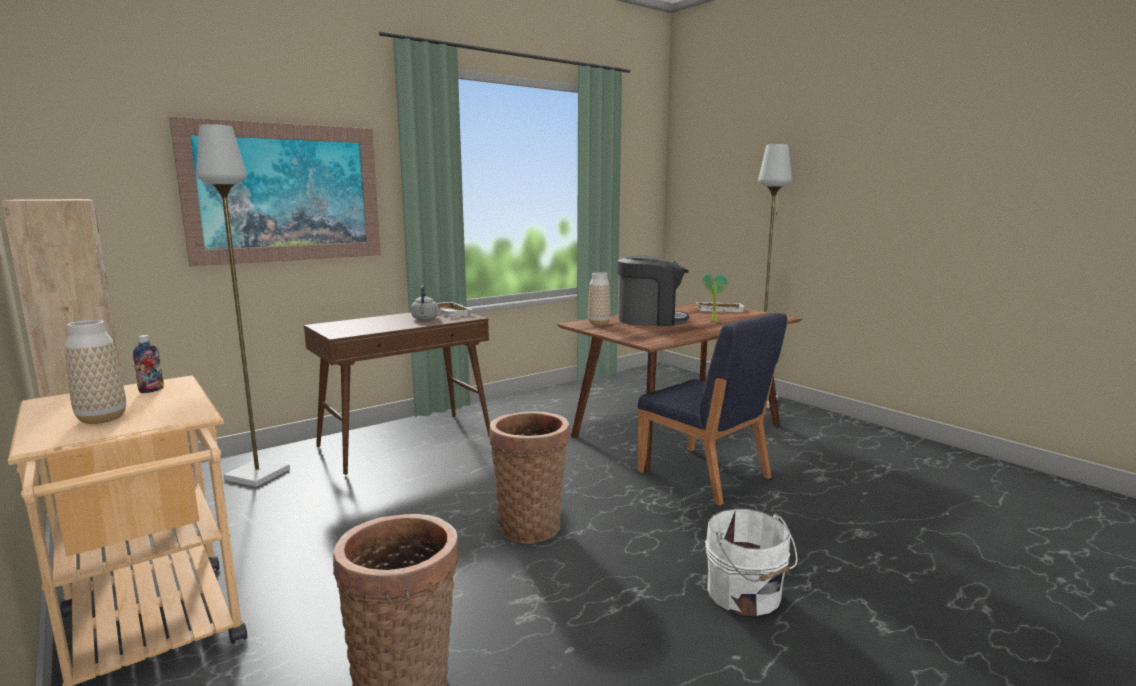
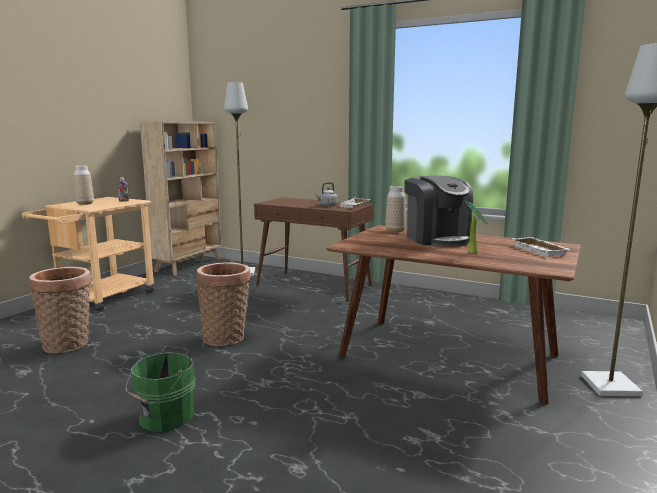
camera: 65 degrees right, 0 degrees up
(285, 193) = (292, 118): picture -> none
(704, 475) = (357, 380): blue chair -> none
(745, 596) = (164, 417): white bucket -> green bucket

